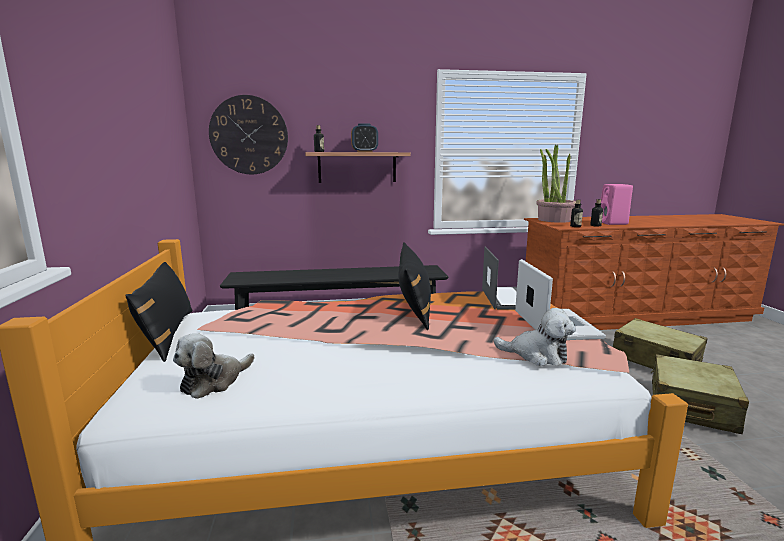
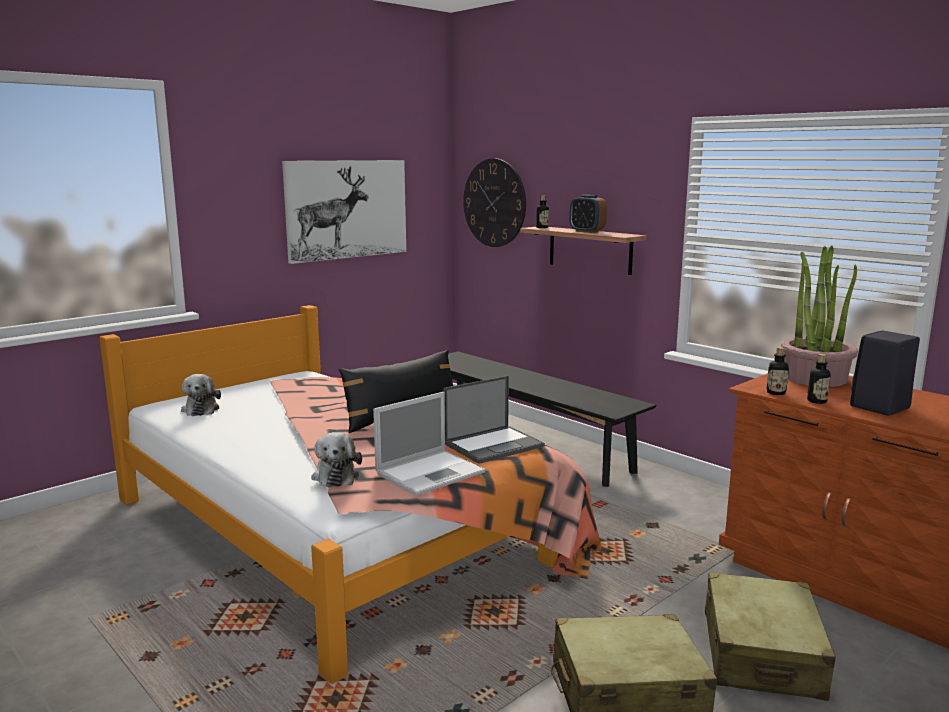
camera: 55 degrees right, 0 degrees up
(144, 132) = (347, 209): none -> picture
(167, 334) = (260, 378): black pillow -> none
(214, 381) = (201, 409): plush toy -> plush toy turned 105 degrees counterclockwise
(613, 223) = (879, 408): pink speaker -> black speaker

